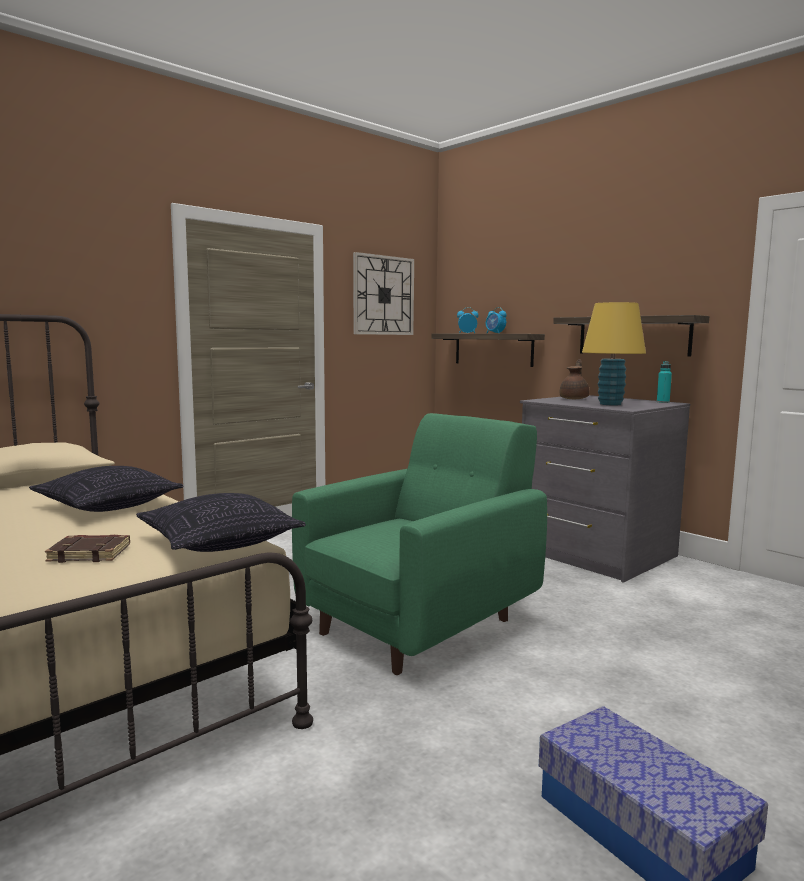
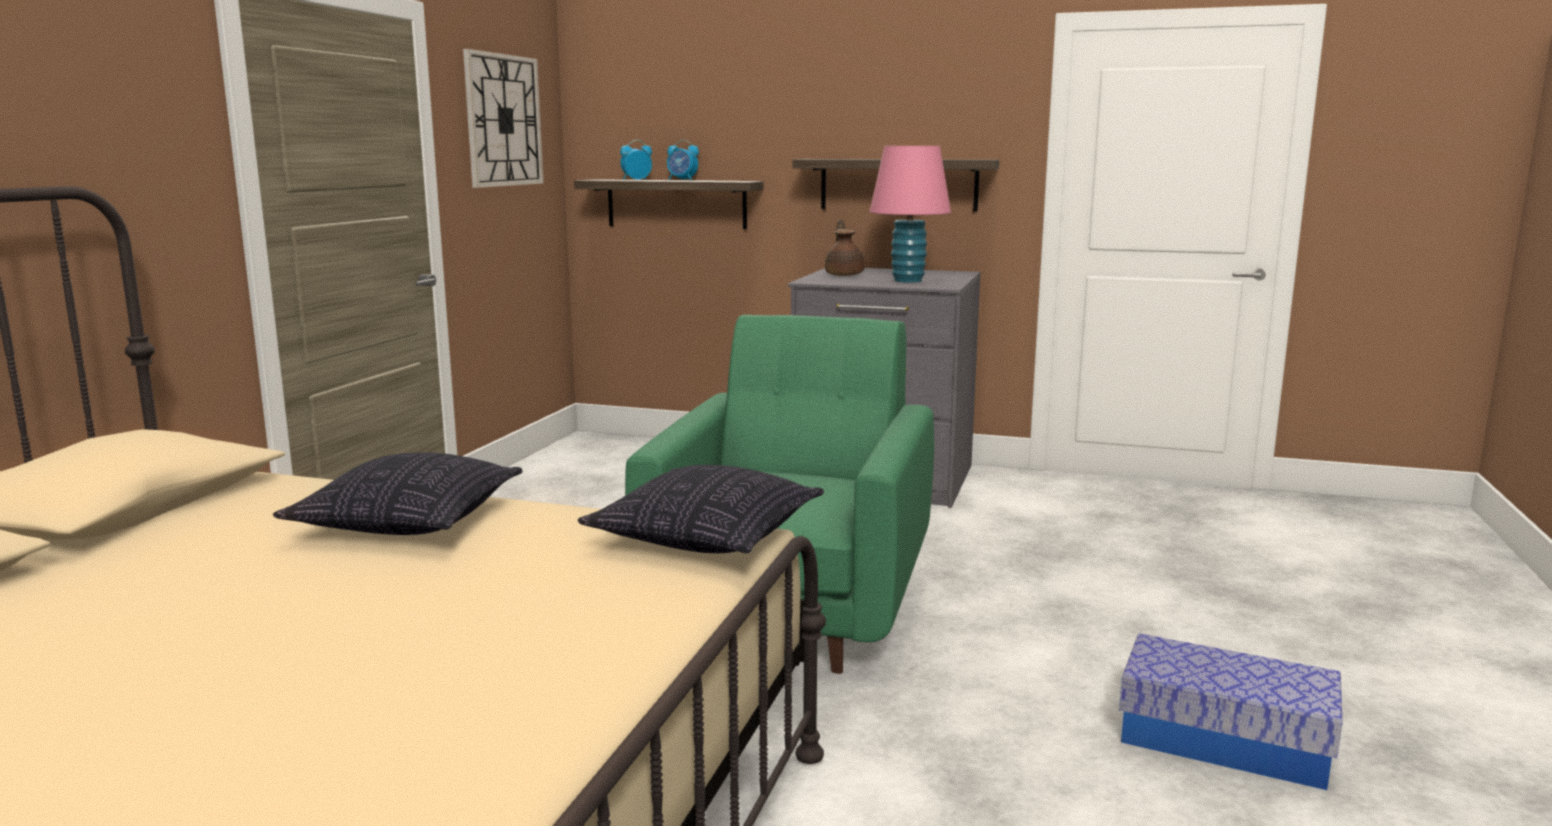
camera: 30 degrees left, 5 degrees up
(91, 553) = (570, 589): brown book -> none
(610, 404) = (908, 280): yellow table lamp -> pink table lamp
(663, 402) = (951, 272): turquoise bottle -> none

